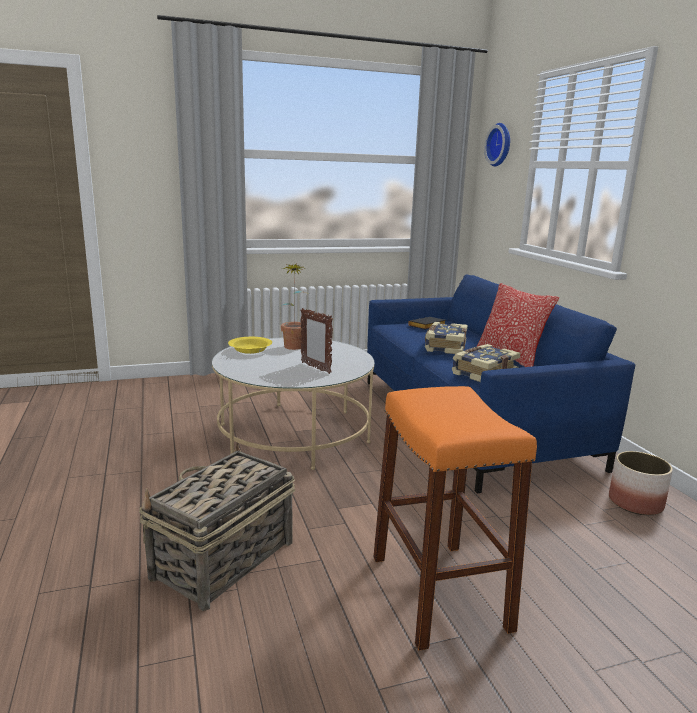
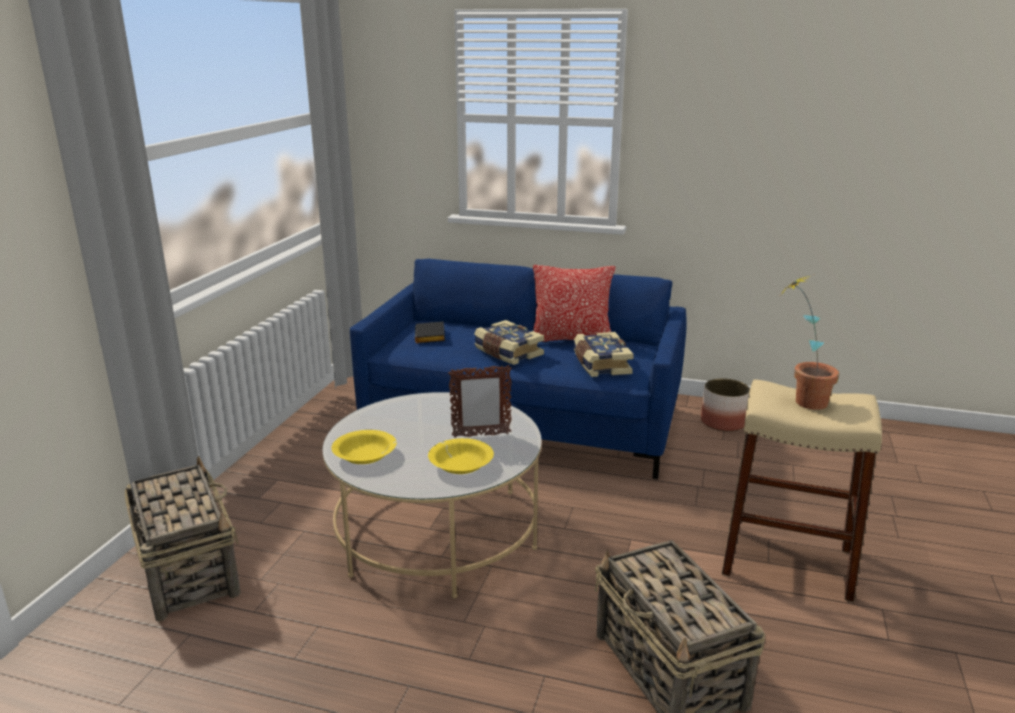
camera: 55 degrees left, 5 degrees up
(189, 390) = (188, 571): none -> basket
(269, 371) = (461, 465): none -> yellow bowl
(294, 345) = (380, 423): potted plant -> potted plant (801, 400)
(439, 592) = (787, 561): orange stool -> beige stool
(500, 145) = (392, 91): wall clock -> none

